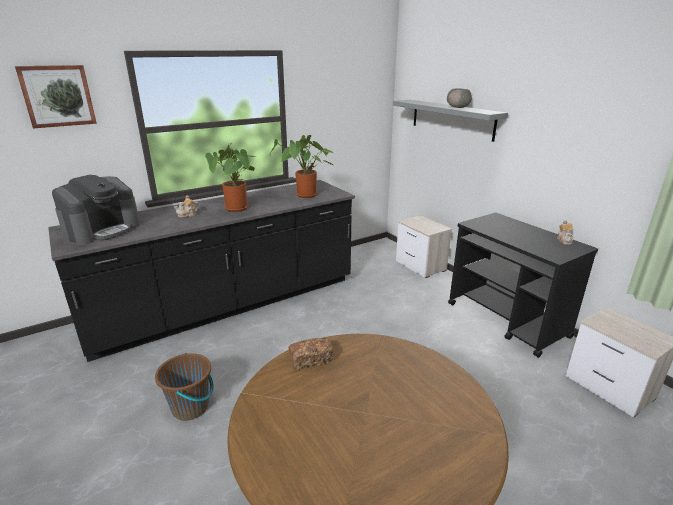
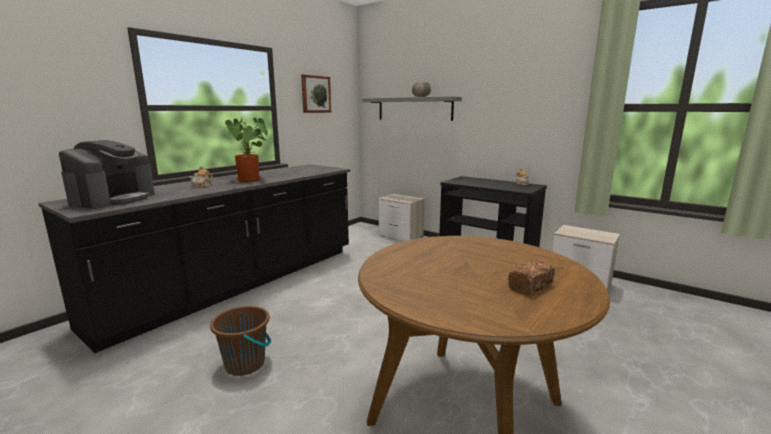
camera: 20 degrees left, 10 degrees down
(57, 96) = (54, 62): picture -> picture (315, 94)
(305, 196) = (307, 171): potted plant -> none
(311, 360) = (402, 254): bread -> bread (530, 286)

